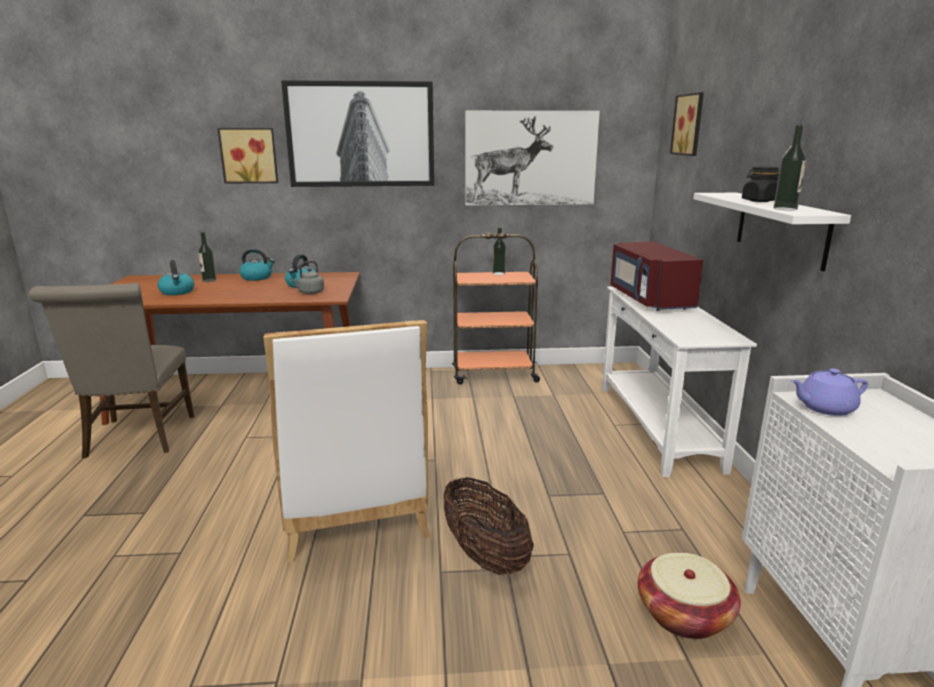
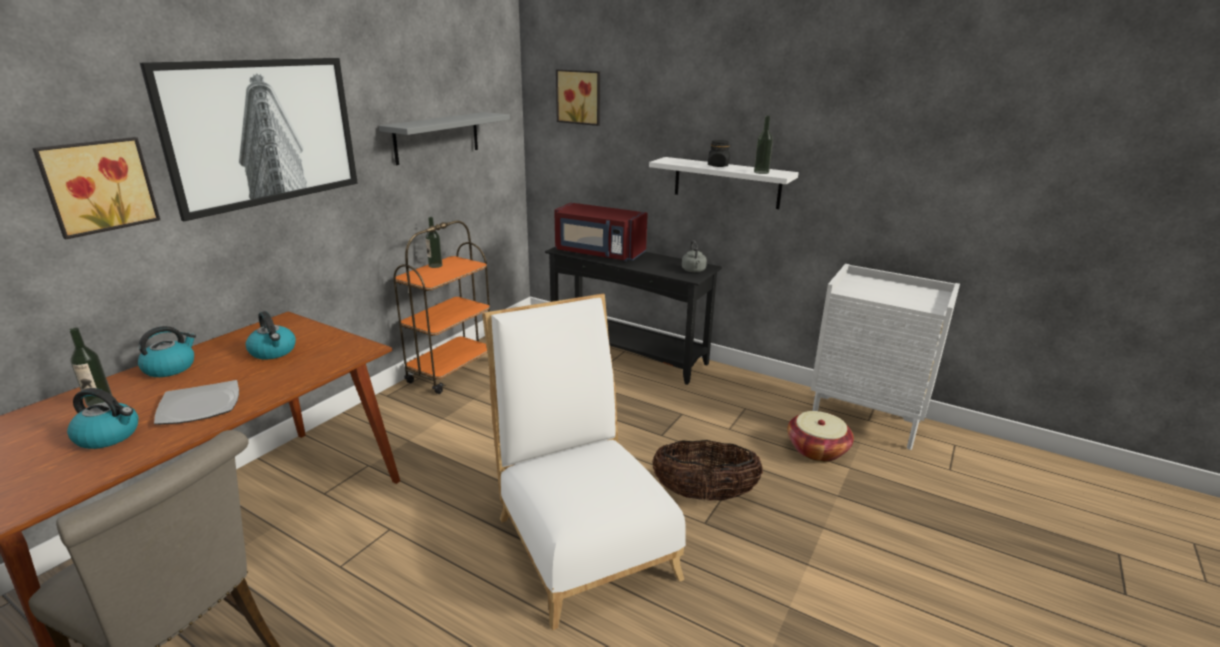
camera: 55 degrees left, 5 degrees up
(221, 294) = (198, 406): none -> plate
(309, 293) = (318, 356): grey kettle -> grey kettle (693, 271)
(353, 512) = (581, 538): white chair -> white chair turned 135 degrees counterclockwise
(530, 158) = (437, 137): picture -> grey shelf
(658, 427) = (629, 353): white console table -> black console table
(824, 408) = (861, 292): purple teapot -> none

